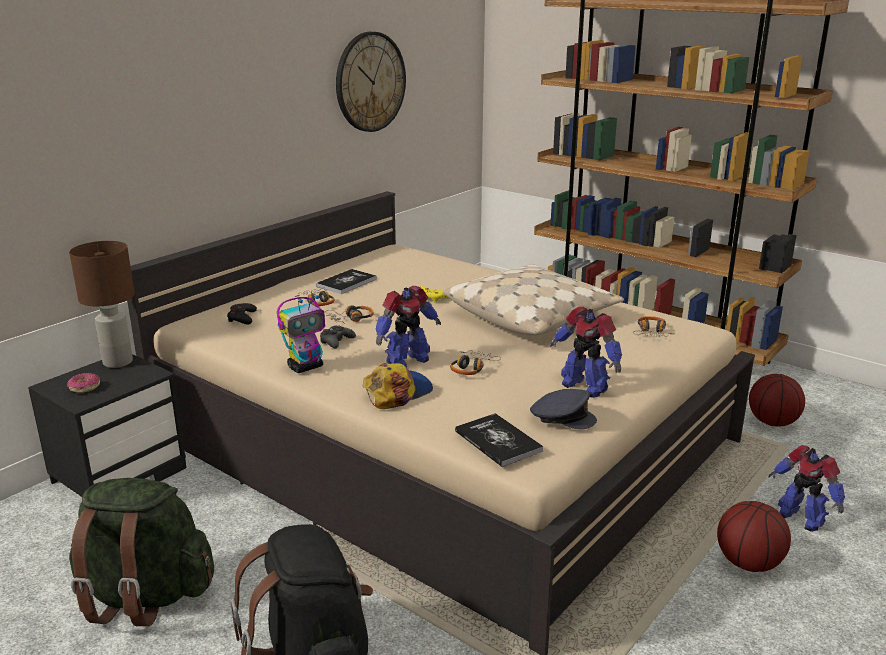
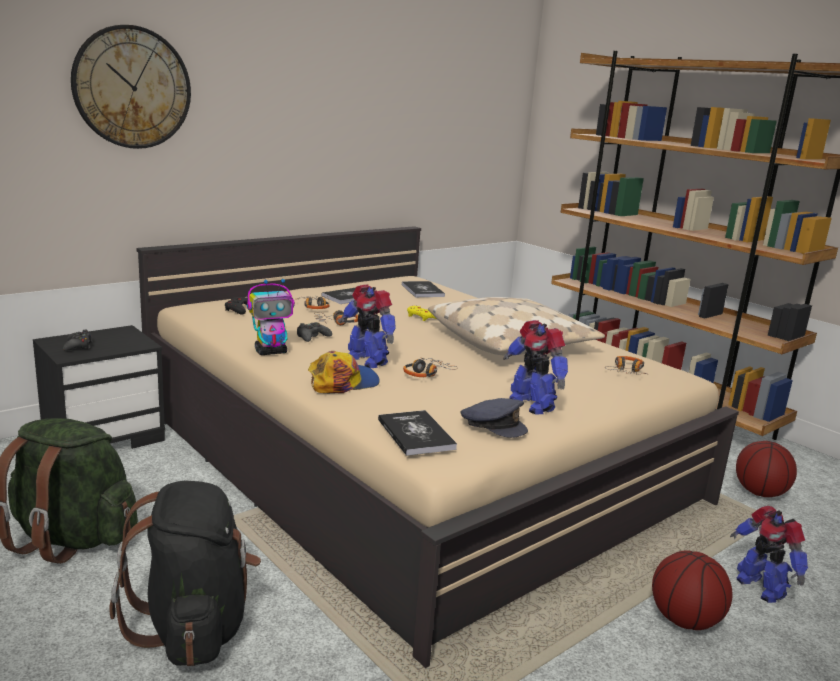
camera: 10 degrees right, 5 degrees down
(84, 387) = (78, 346): donut -> black game controller
(117, 362) = (119, 332): brown table lamp -> none
(370, 82) = (408, 121): wall clock -> wall clock (132, 88)
(406, 361) = (367, 360): toy robot -> toy robot turned 75 degrees clockwise
(414, 263) = (422, 290): none -> book

